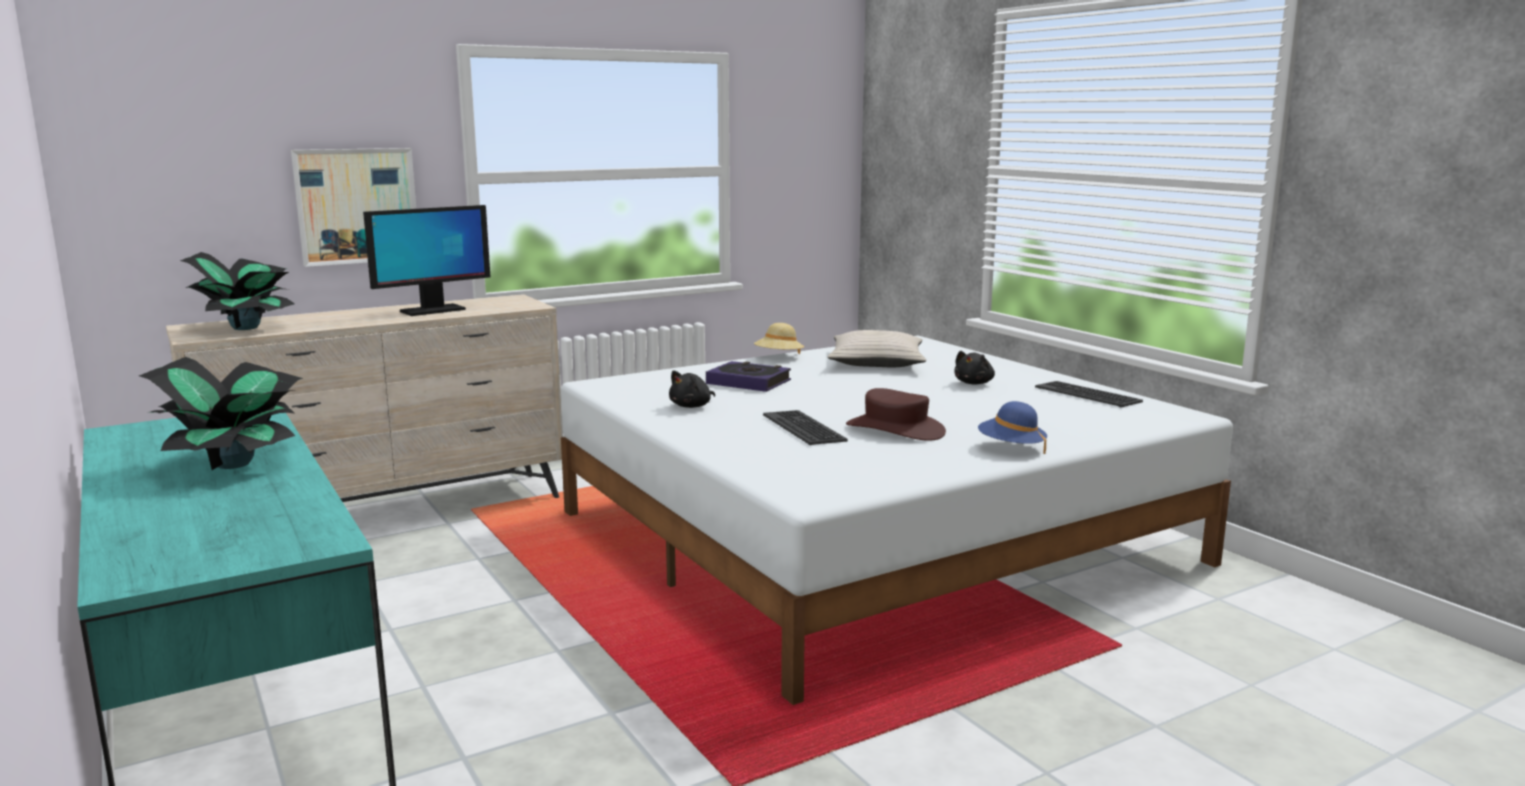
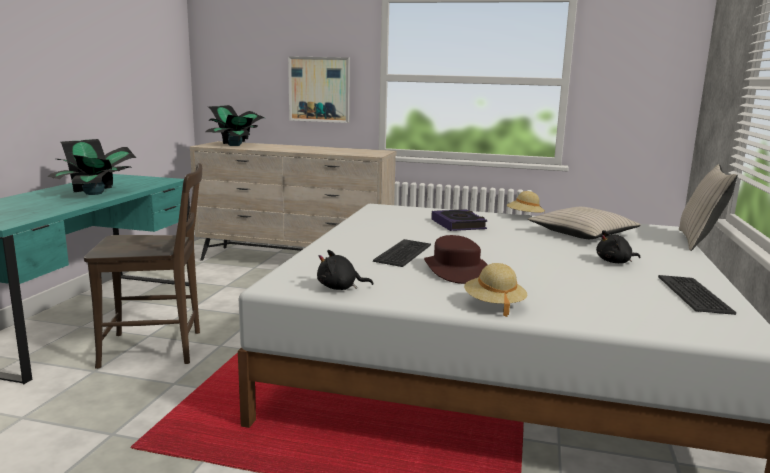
camera: 45 degrees right, 0 degrees up
(432, 311) = (325, 150): monitor -> none
(482, 692) = (158, 348): none -> brown chair
(692, 406) = (386, 227): black plush toy -> black plush toy (340, 288)
(971, 346) = (699, 241): none -> beige pillow
(1011, 448) = (494, 305): blue hat -> beige hat

